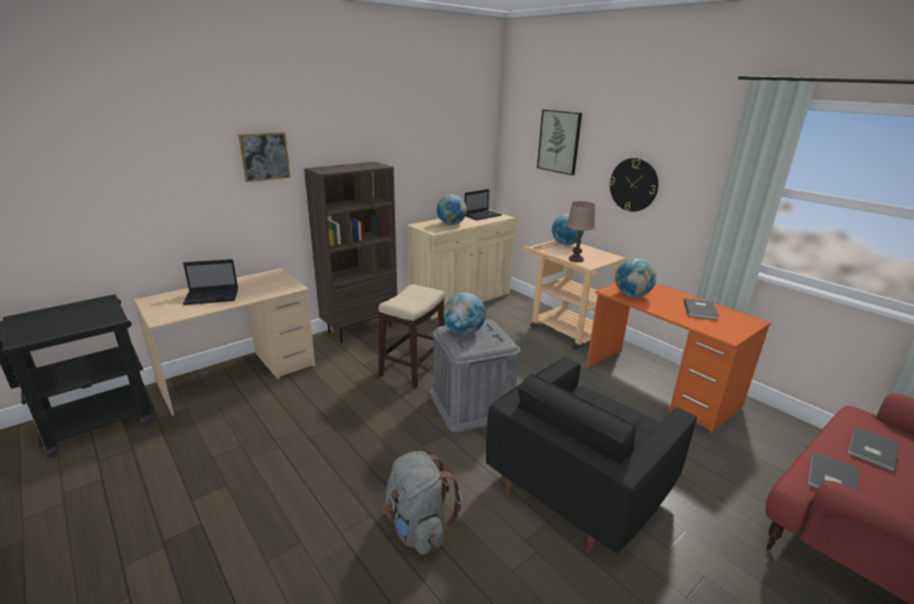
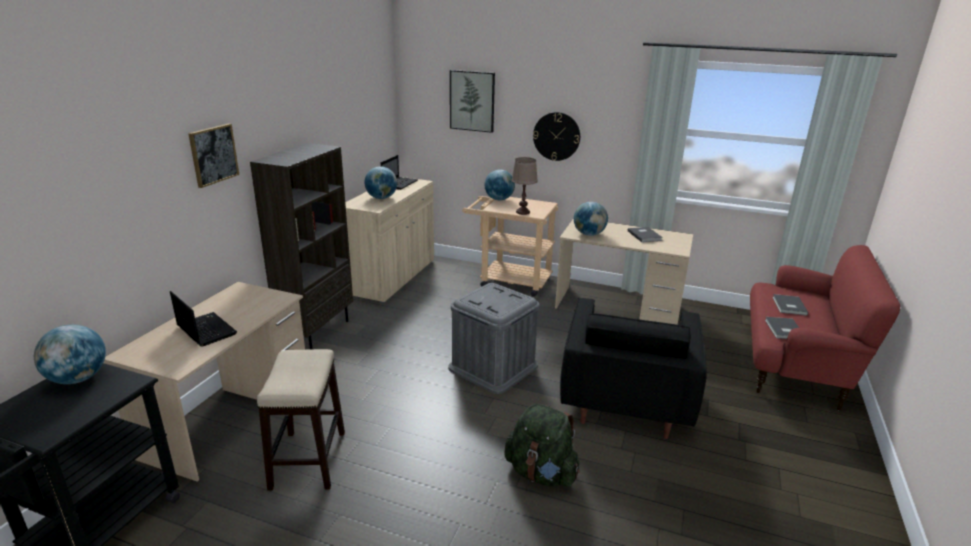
camera: 30 degrees left, 0 degrees up
(213, 297) = (205, 330): laptop -> laptop turned 90 degrees counterclockwise
(413, 367) = (410, 352): stool -> stool (308, 460)
(417, 528) = (541, 473): grey backpack -> green backpack
(463, 332) = (483, 299): globe -> globe (78, 379)
(659, 386) = (618, 308): orange desk -> beige desk

